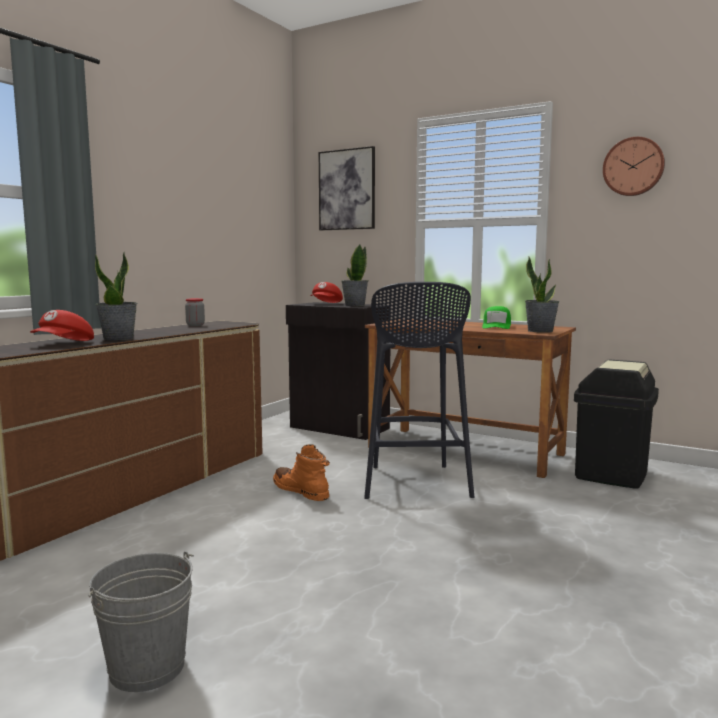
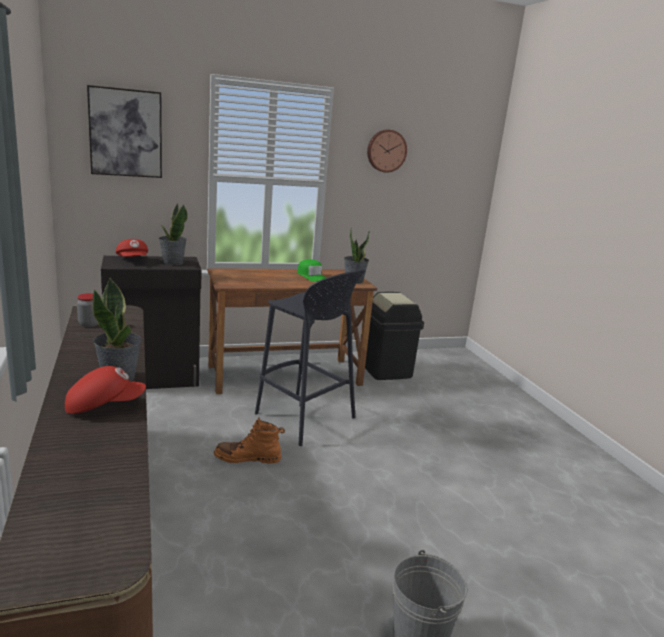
camera: 50 degrees left, 10 degrees up
(64, 344) = (104, 406): red cap -> red cap turned 75 degrees counterclockwise

